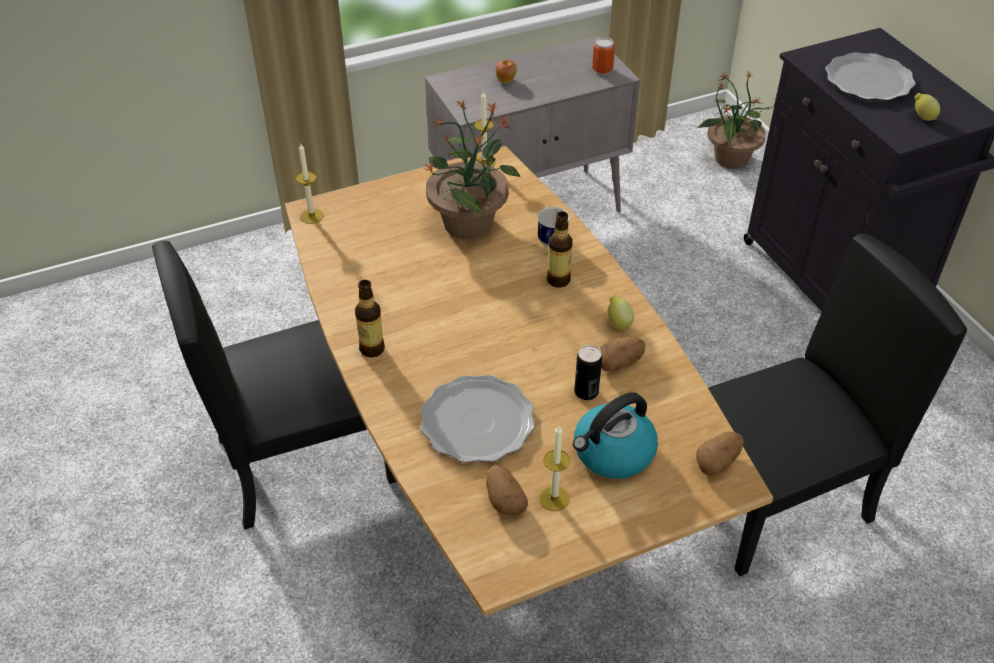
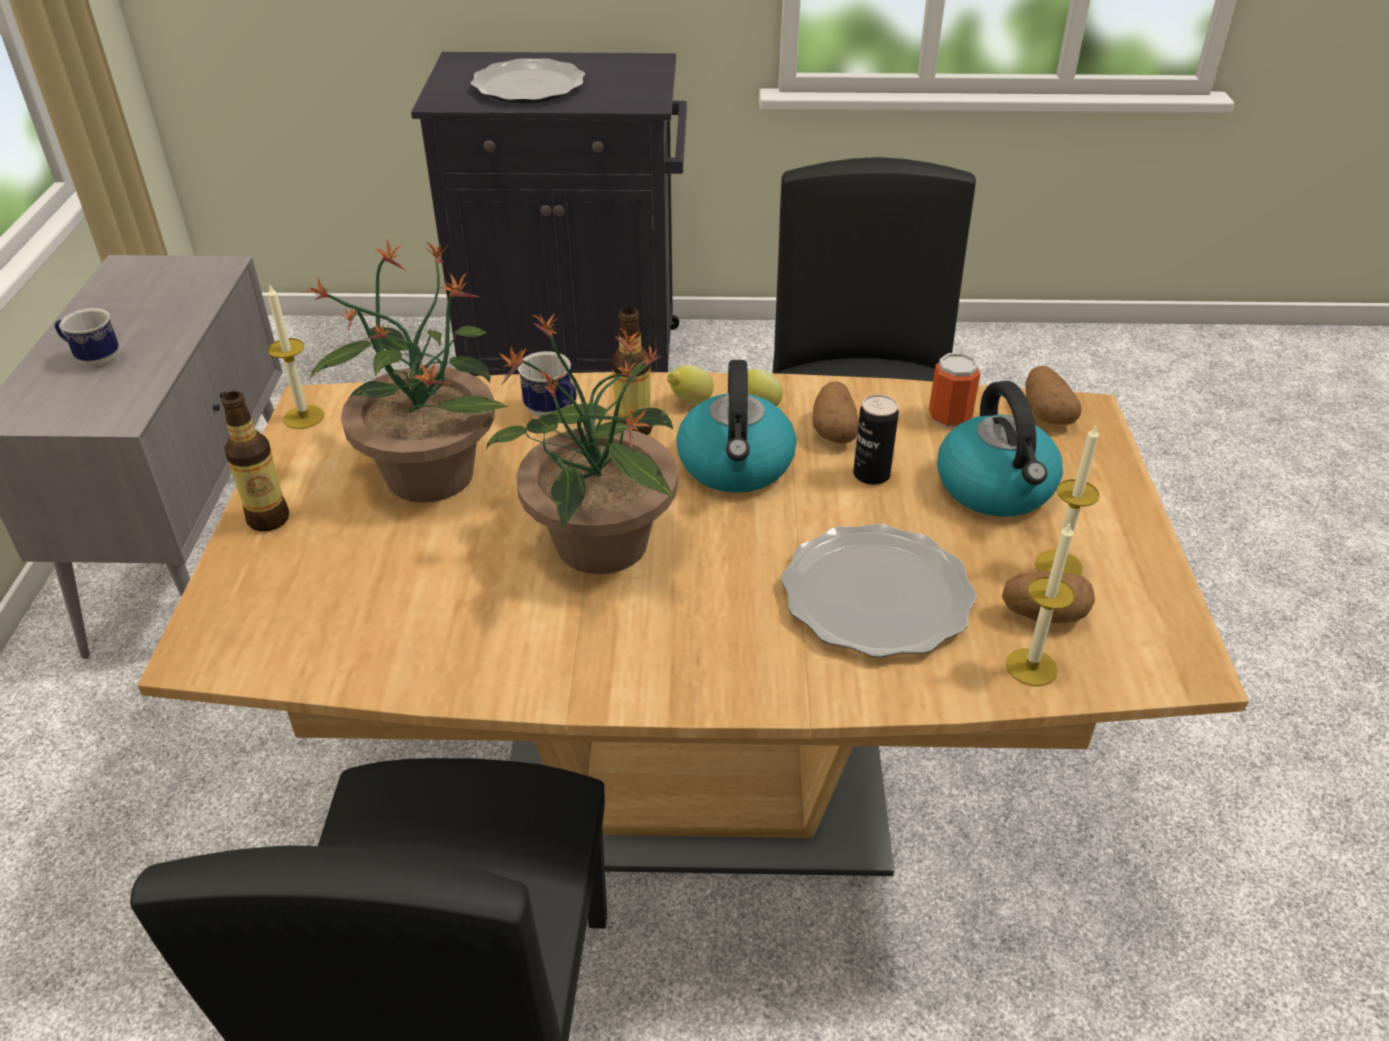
camera: 65 degrees left, 5 degrees down
(312, 216) = (218, 655): candle -> candle (1031, 667)
(372, 349) = (640, 670): bottle -> bottle (268, 519)
(506, 81) = (94, 359): apple -> mug
(554, 332) = (736, 466): none -> kettle
(602, 69) = (189, 275): can -> can (949, 417)
(730, 158) = (311, 349): potted plant -> potted plant (600, 545)
(922, 117) = (624, 83): lemon -> lemon (689, 402)

